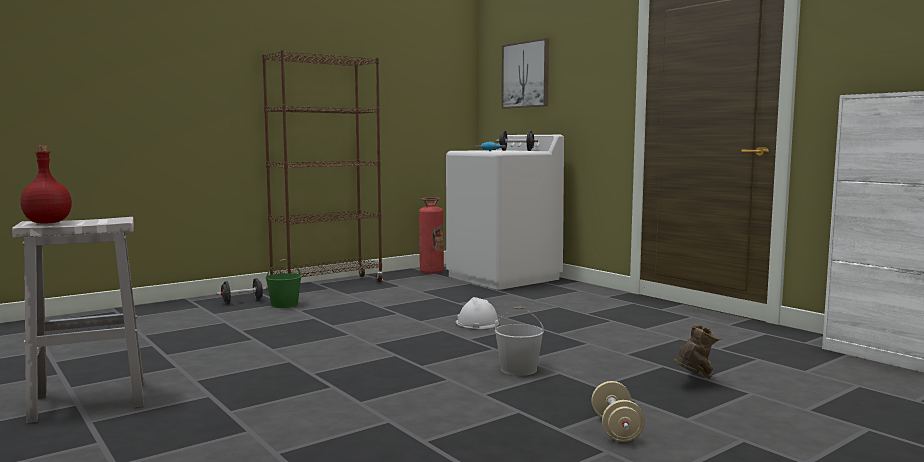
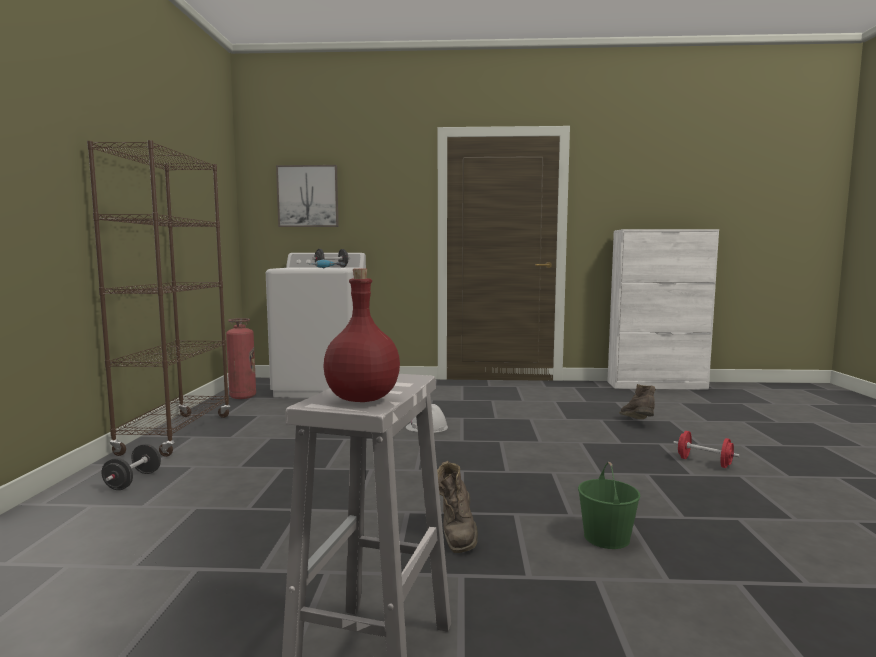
camera: 50 degrees left, 0 degrees up
(271, 380) = (456, 534): none -> brown boot
(284, 305) = (201, 467): green bucket -> green bucket (607, 537)
(519, 369) = (558, 449): white bucket -> none
(616, 429) = (704, 462): beige dumbbell -> red dumbbell

